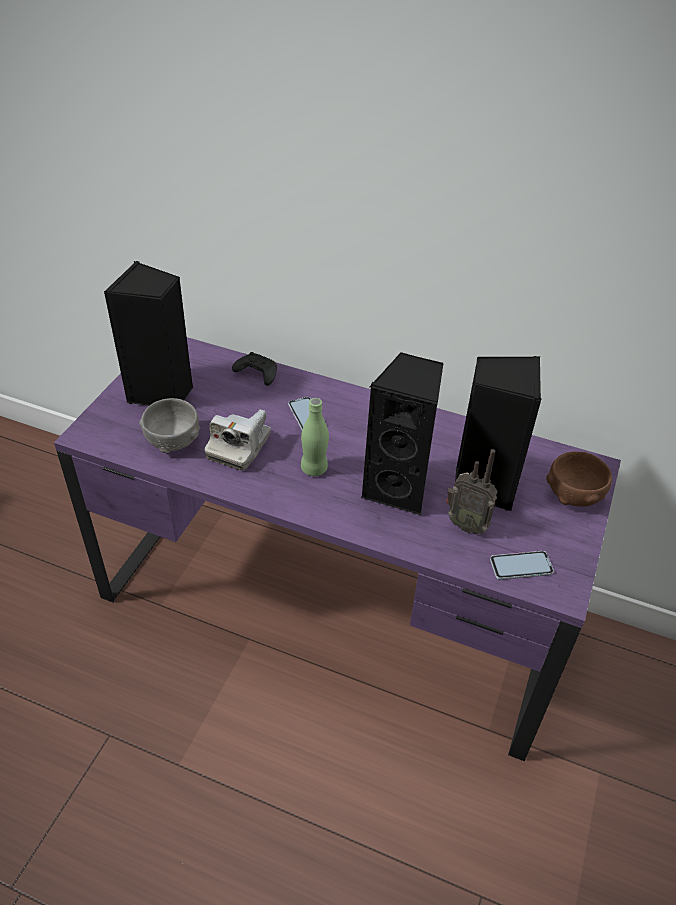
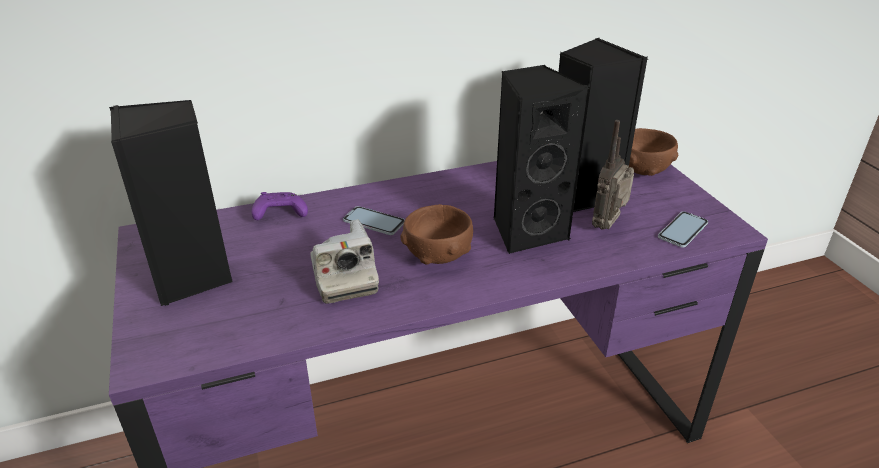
camera: 40 degrees left, 10 degrees down
(173, 441) = (265, 310): grey bowl -> none
(256, 374) = (279, 214): black game controller -> purple game controller
(314, 468) = (438, 255): green bottle -> brown bowl
(466, 524) = (609, 226): radio -> radio turned 135 degrees clockwise

